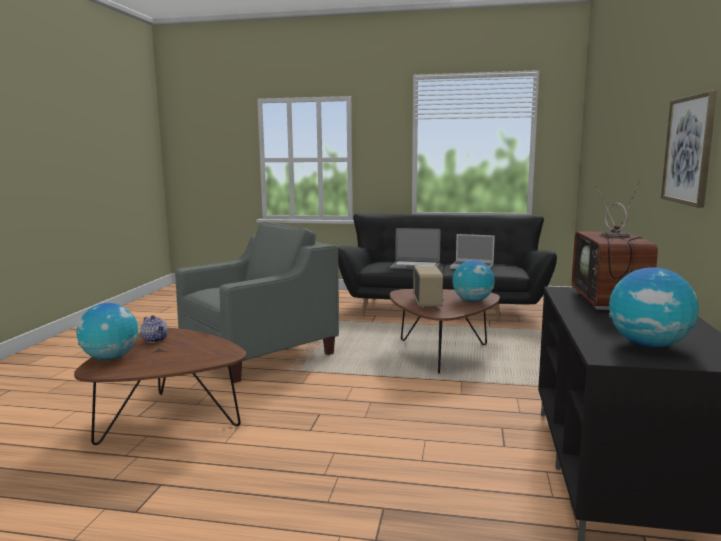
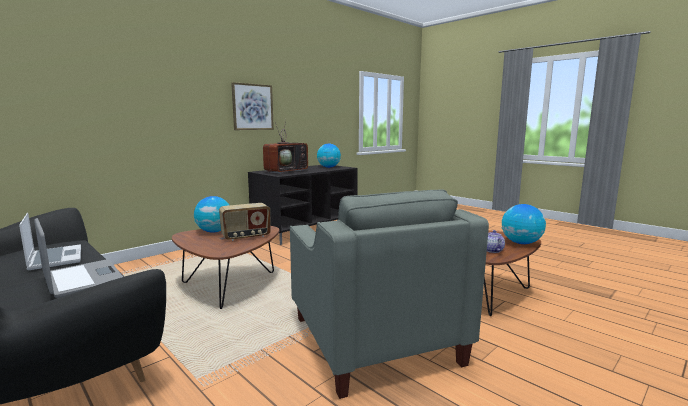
camera: 145 degrees left, 0 degrees up
(260, 354) = (373, 340): grey armchair -> grey armchair turned 105 degrees counterclockwise
(427, 303) = (246, 237): radio -> radio turned 150 degrees counterclockwise

